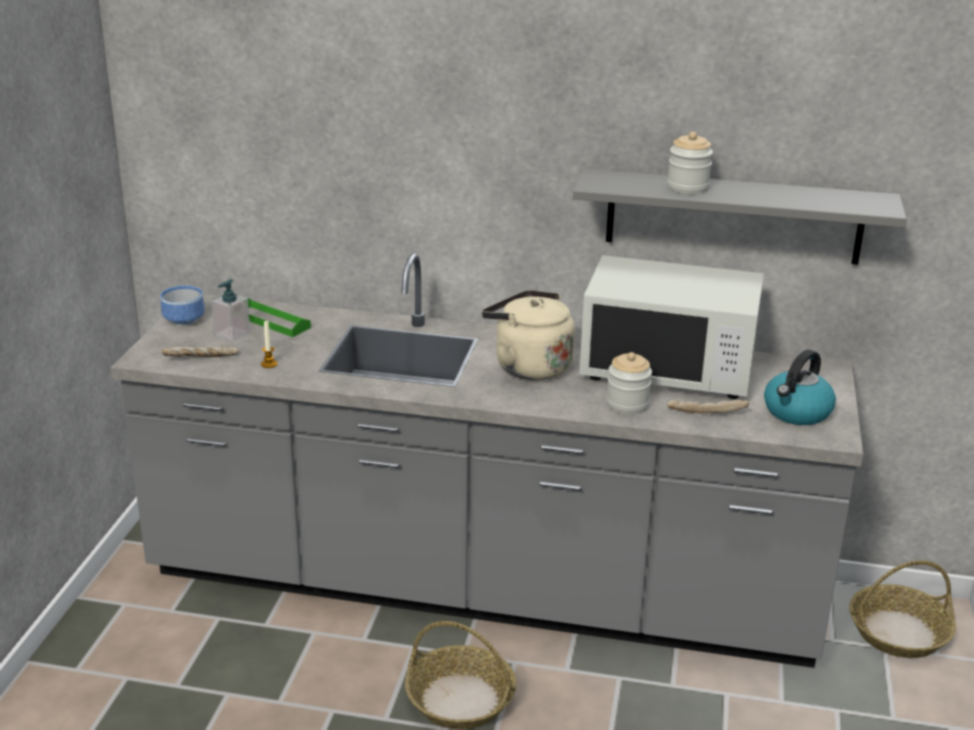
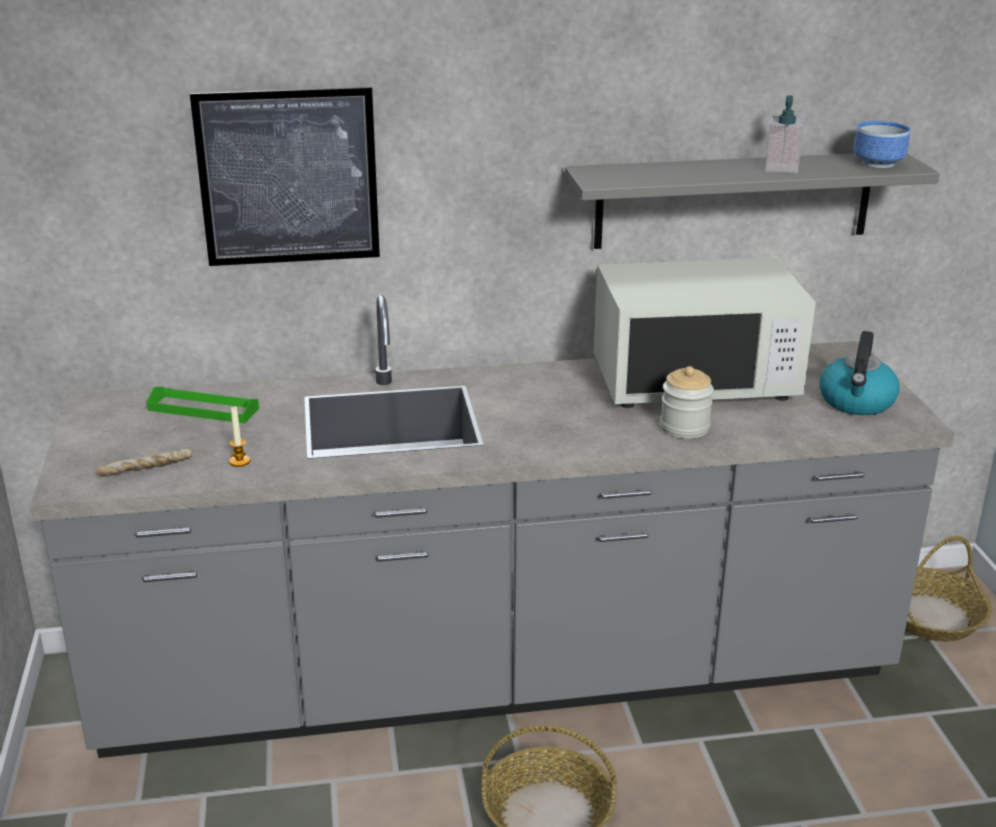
camera: 20 degrees left, 0 degrees up
(183, 320) = (87, 427): bowl -> bowl (875, 163)
(232, 333) = (164, 433): soap dispenser -> soap dispenser (781, 168)
(358, 149) = (288, 177): none -> picture
(528, 366) = (546, 406): beige kettle -> none
(687, 187) = (697, 171): jar -> none
(707, 411) = (770, 419): bread -> none

